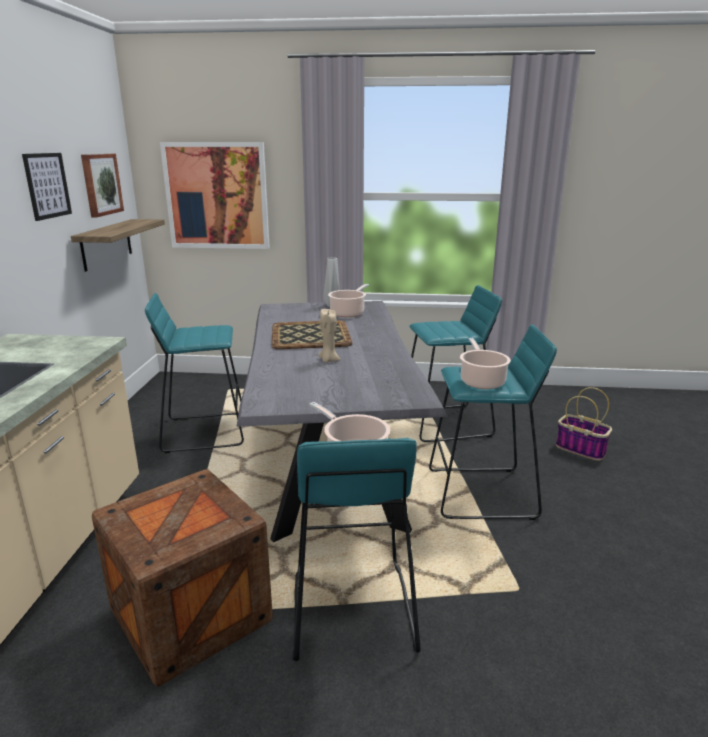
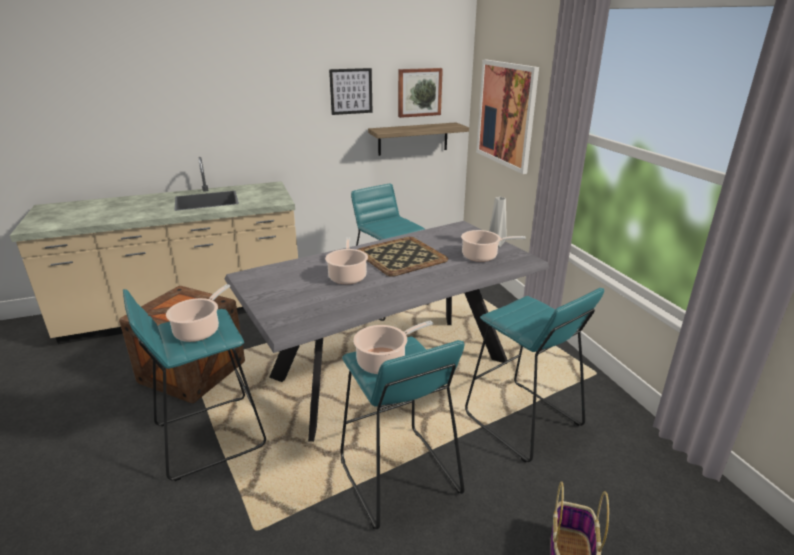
camera: 65 degrees right, 5 degrees up
(328, 360) = (347, 276): beige candle -> cooking pot

